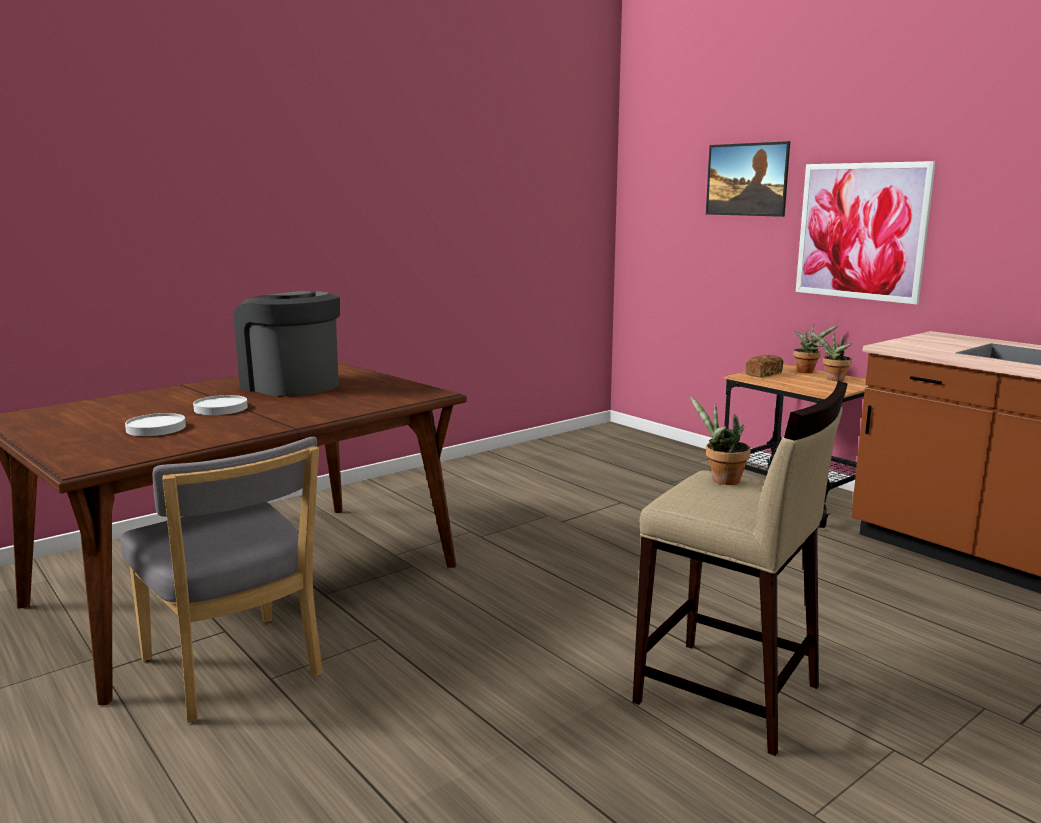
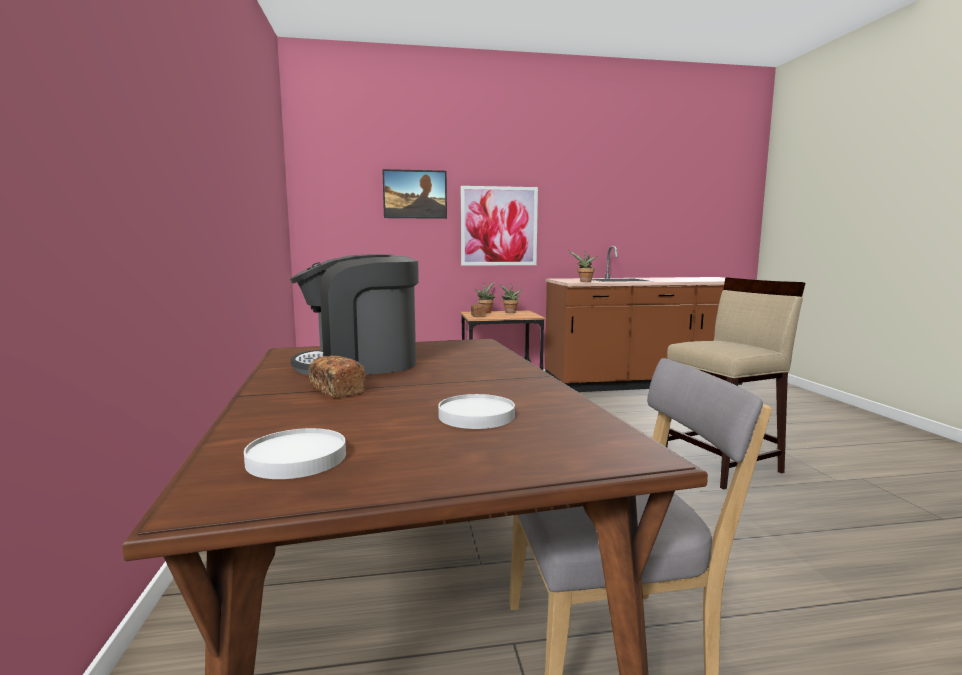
camera: 60 degrees left, 5 degrees down
(207, 395) = (336, 390): none -> bread
(221, 408) = (419, 389): white plate -> white plate (296, 458)
(721, 480) = (703, 342): potted plant -> potted plant (584, 282)

